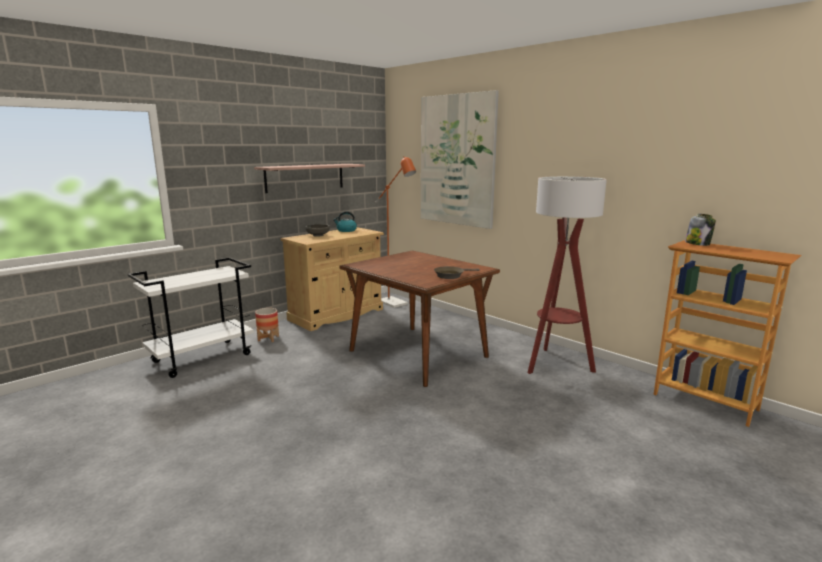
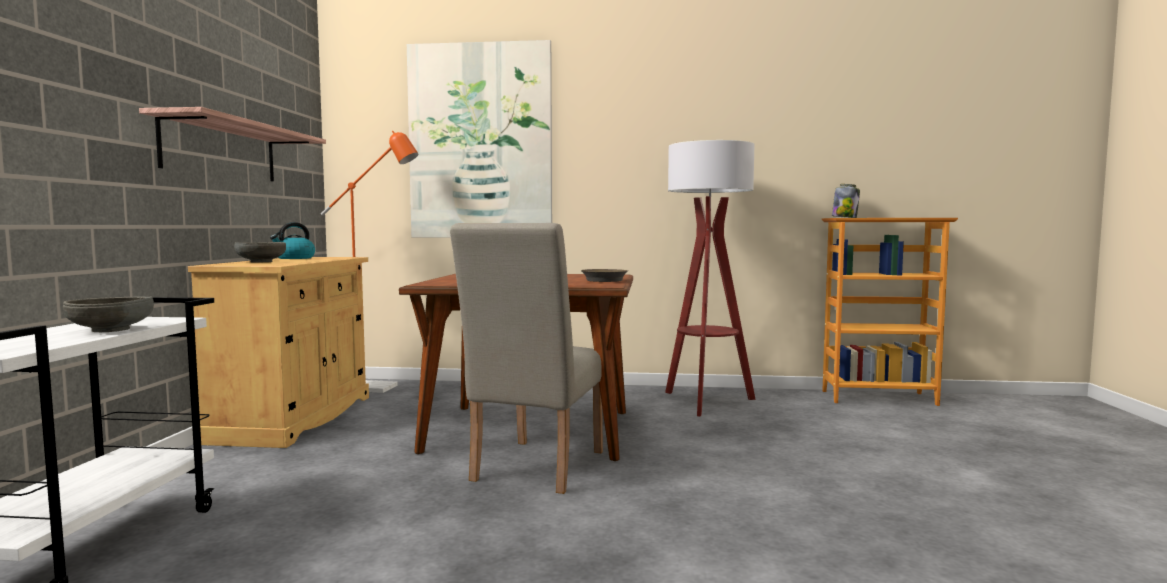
camera: 40 degrees left, 10 degrees down
(205, 278) = (111, 330): none -> grey bowl
(268, 338) = (209, 478): planter -> none
(380, 377) = (533, 469): none -> beige chair

